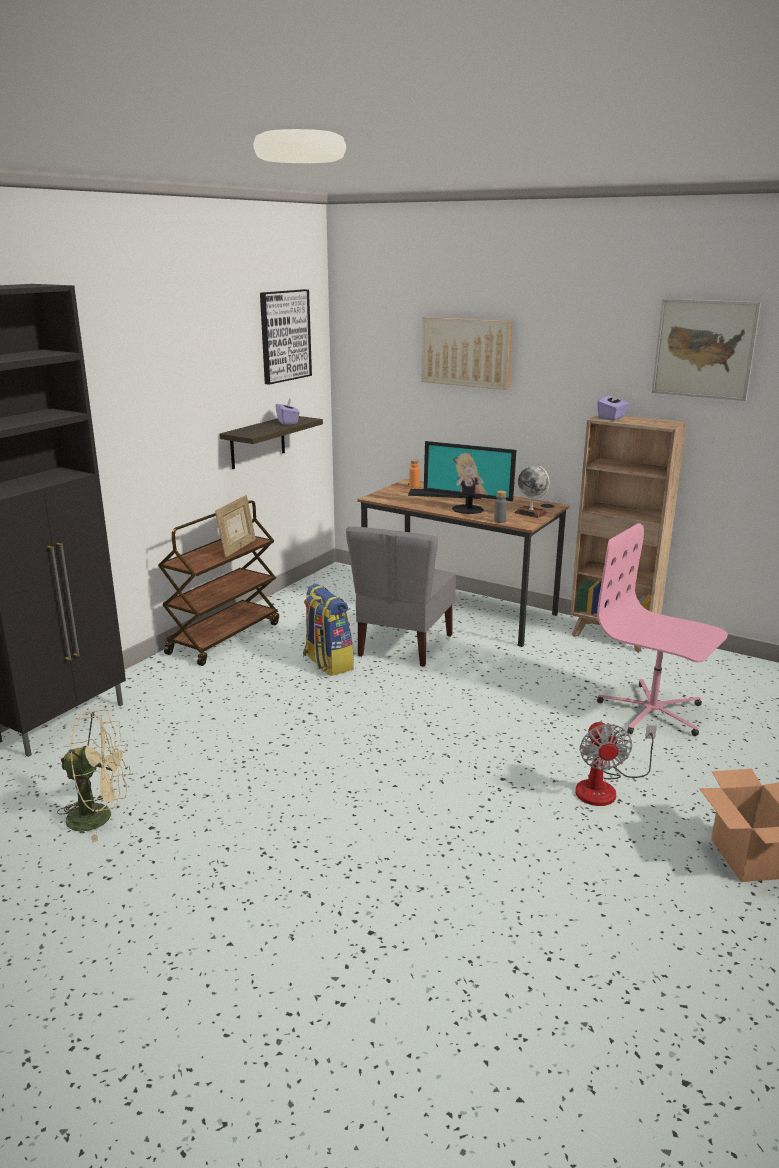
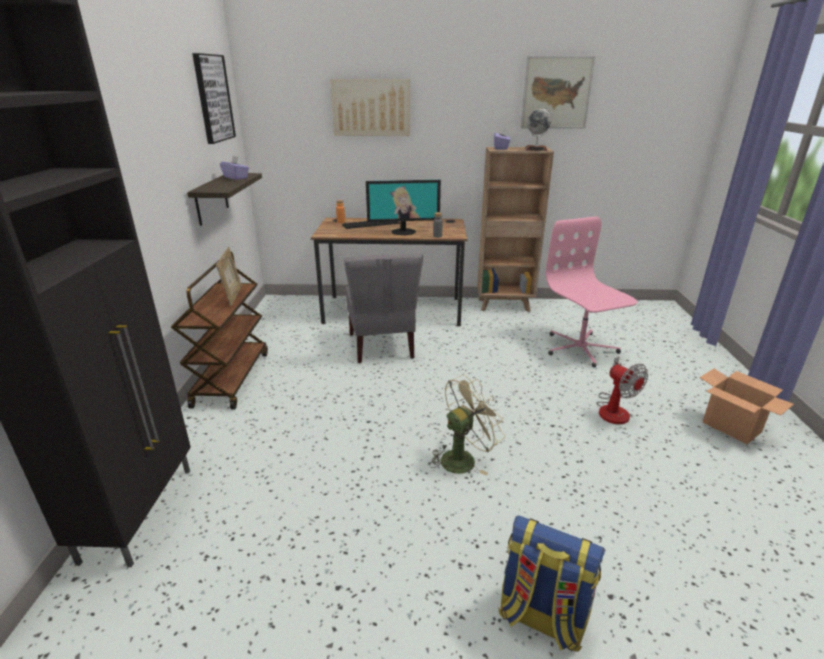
camera: 30 degrees left, 5 degrees up
(100, 817) = (275, 600): beige fan -> beige fan (463, 458)
(327, 663) = (340, 376): backpack -> backpack (541, 618)
(531, 513) = (448, 227): globe -> globe (536, 149)
(652, 712) = (580, 348): pink office chair -> pink office chair turned 60 degrees clockwise

